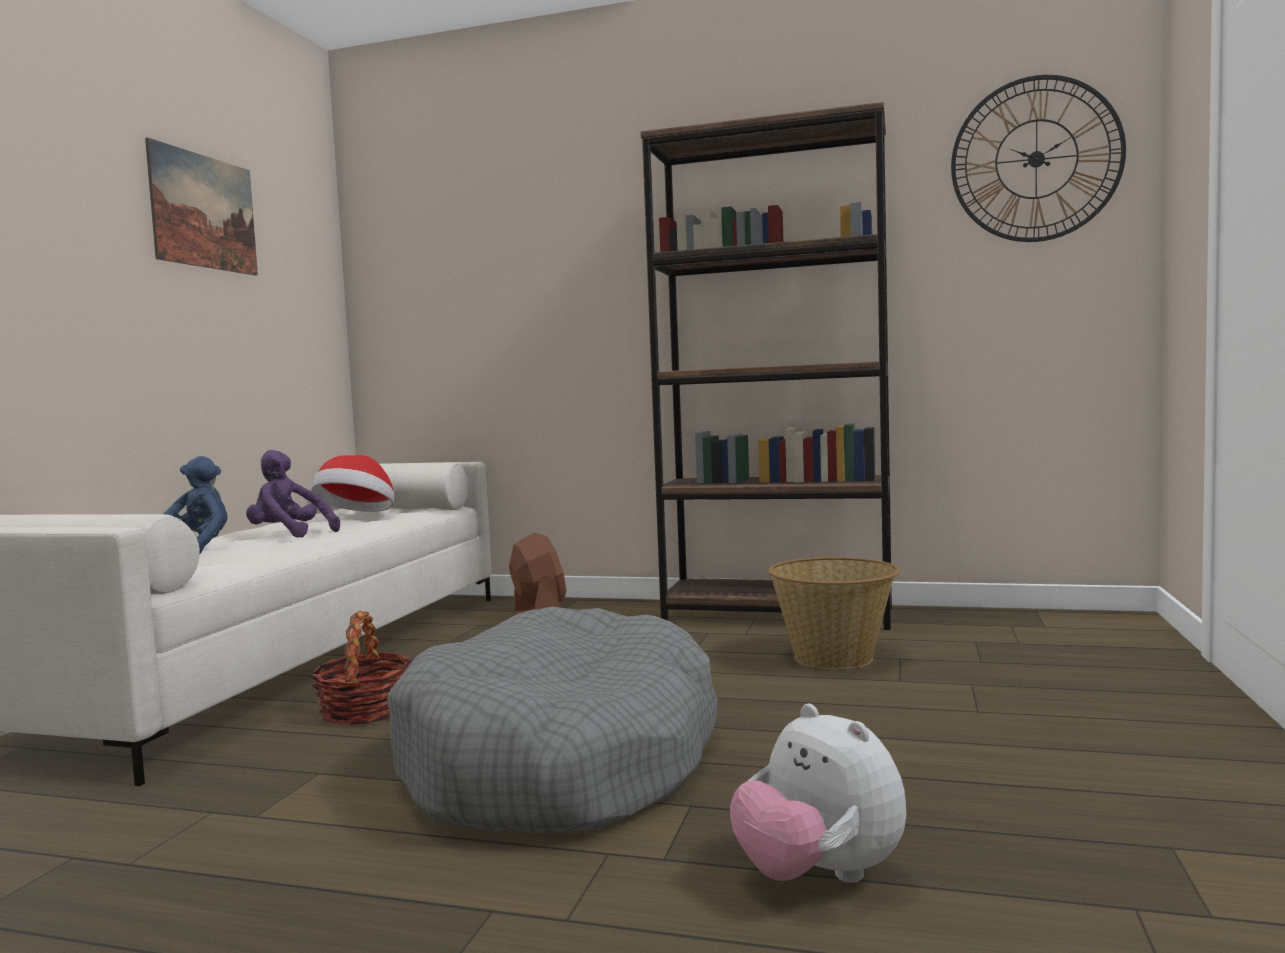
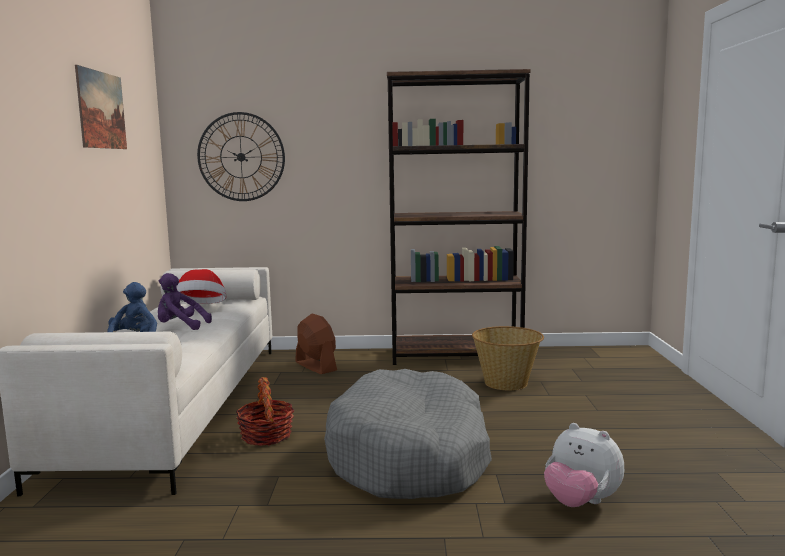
camera: 15 degrees left, 5 degrees up
(1036, 159) = (599, 101): wall clock -> wall clock (241, 157)

